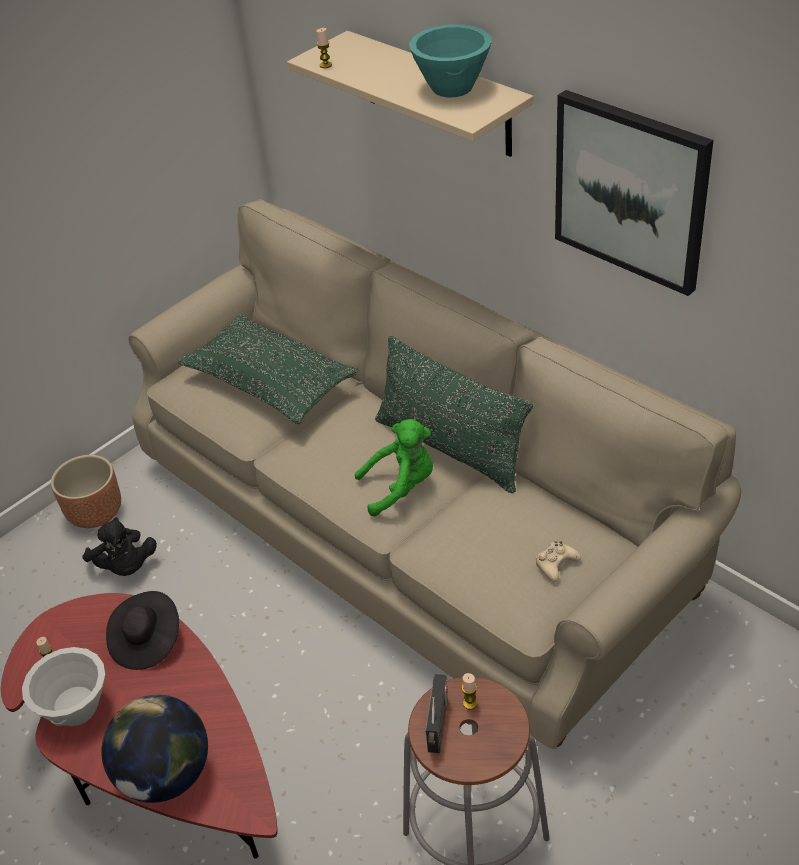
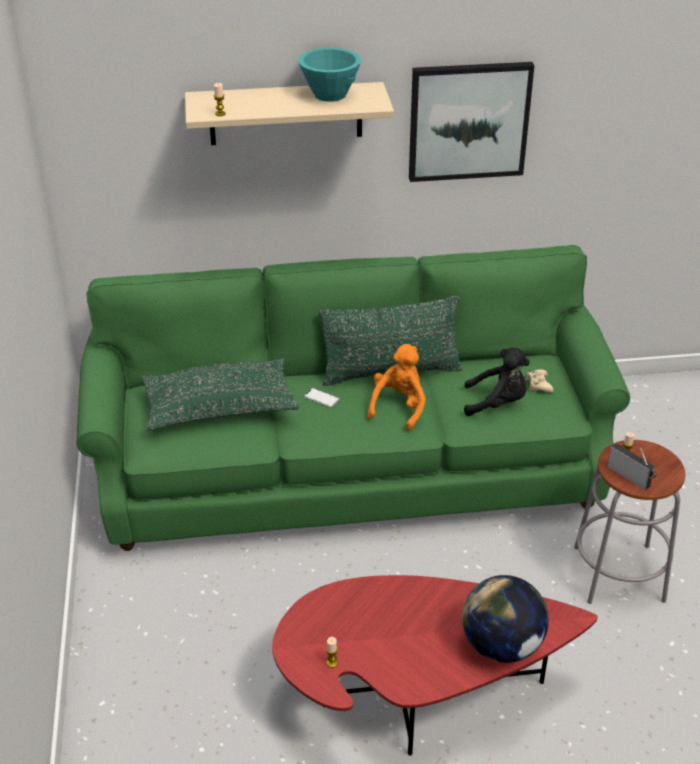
camera: 55 degrees left, 5 degrees down
(75, 709) = (392, 668): white bowl -> none
(95, 513) = (120, 615): brown planter -> none
(125, 567) = (203, 625): black plush toy -> black plush toy (497, 403)
(146, 641) = (369, 602): black hat -> none
(356, 431) = (321, 398): none -> phone
(401, 487) = (399, 407): green plush toy -> orange plush toy
(410, 525) = (349, 466): beige sofa -> green sofa

